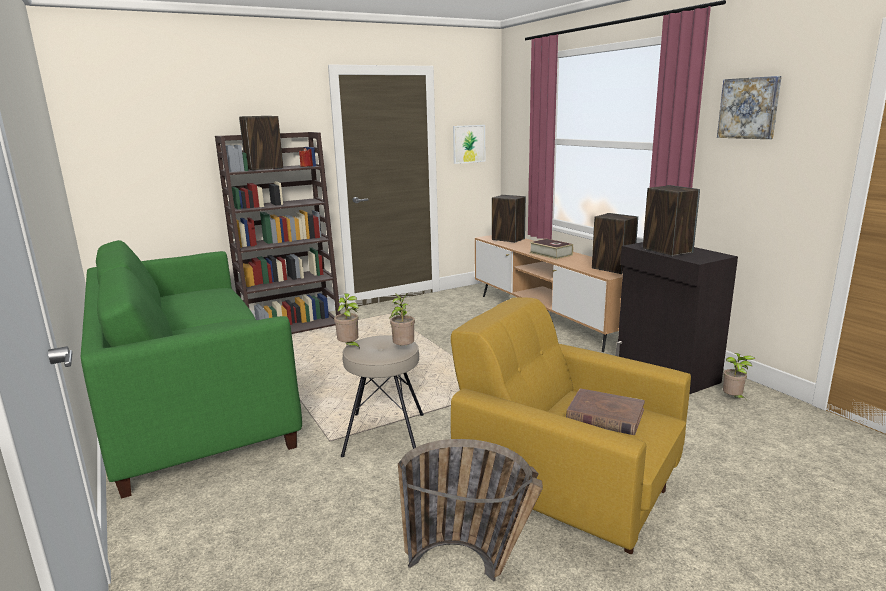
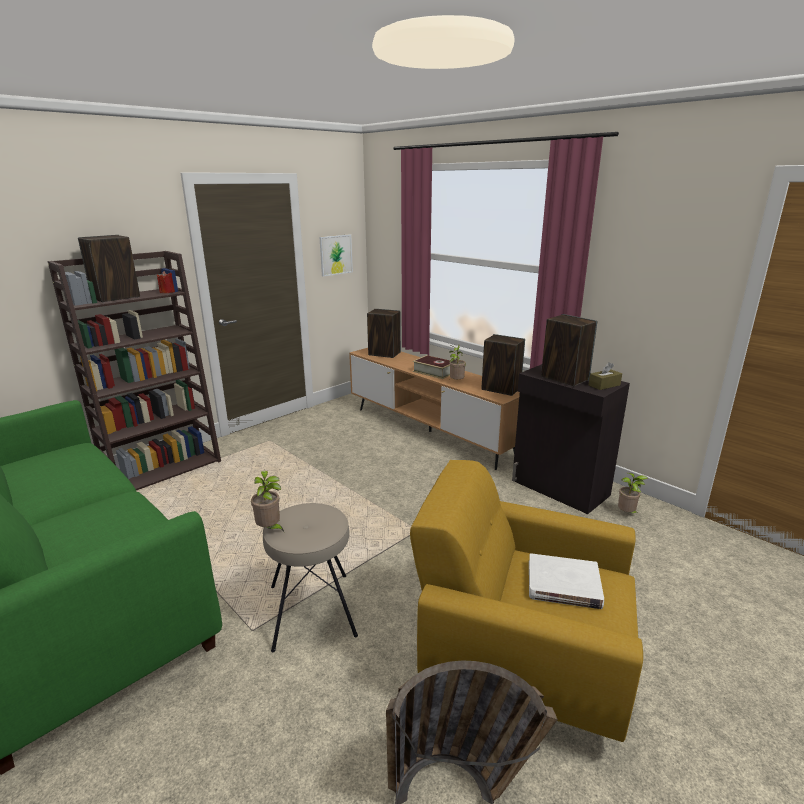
camera: 15 degrees left, 5 degrees up
(403, 349) = (333, 525): potted plant -> potted plant (456, 382)
(605, 415) = (563, 585): brown book -> white book
(707, 256) = (604, 385): none -> brown tissue box
(749, 108) = (637, 240): picture -> none

